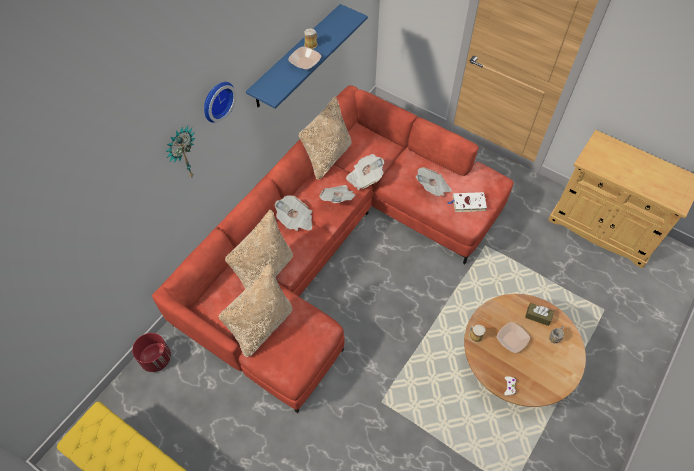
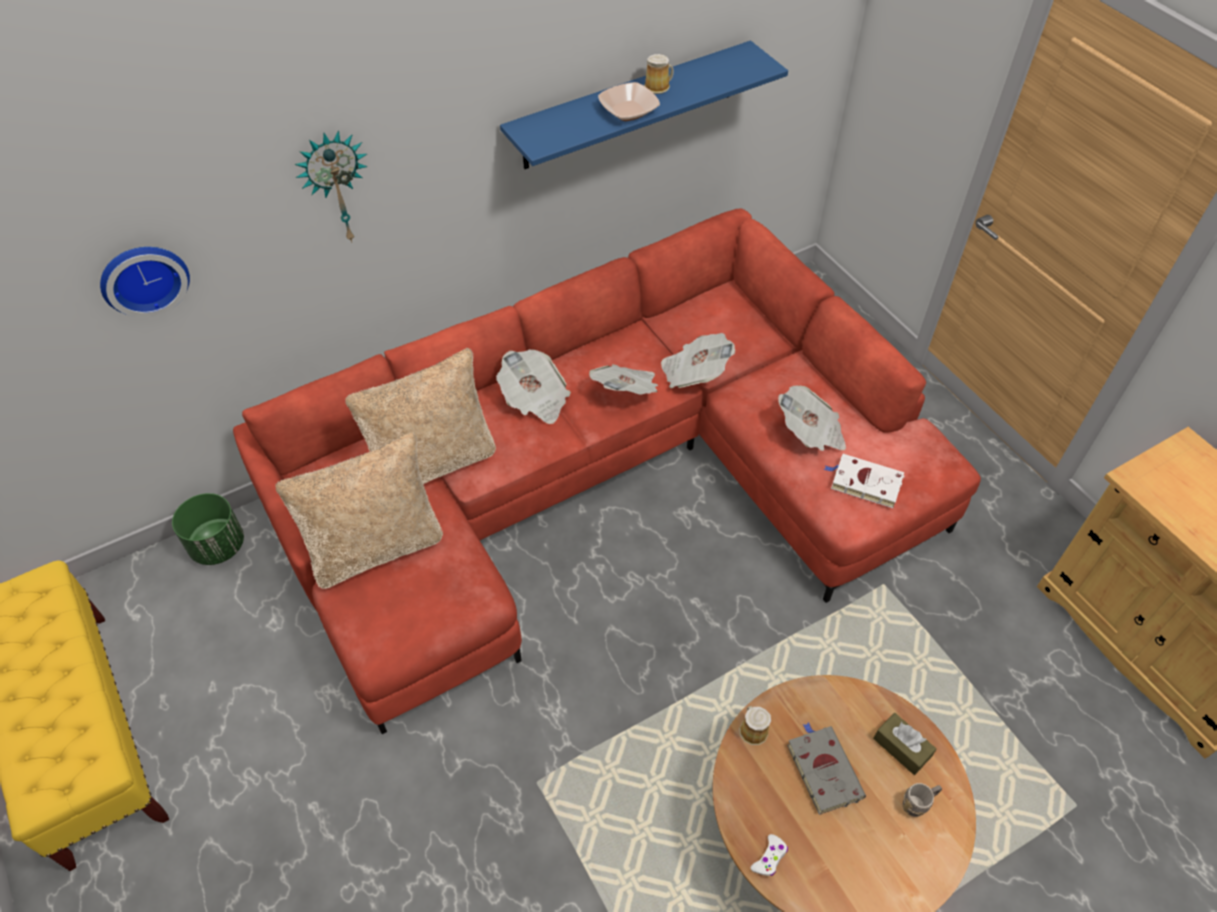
camera: 25 degrees right, 5 degrees down
(156, 358) = (218, 545): red planter -> green planter
(216, 100) = (428, 115): wall clock -> wall clock (143, 277)
(328, 158) = (649, 320): beige pillow -> none
(511, 340) = (822, 769): bowl -> grey book

